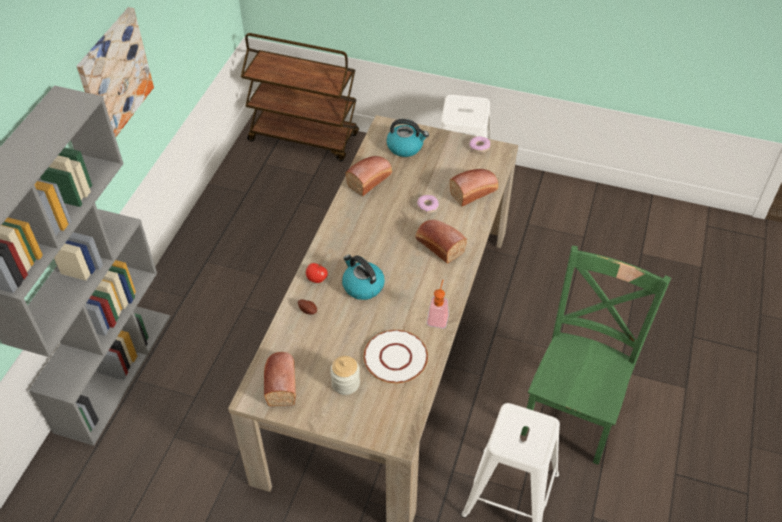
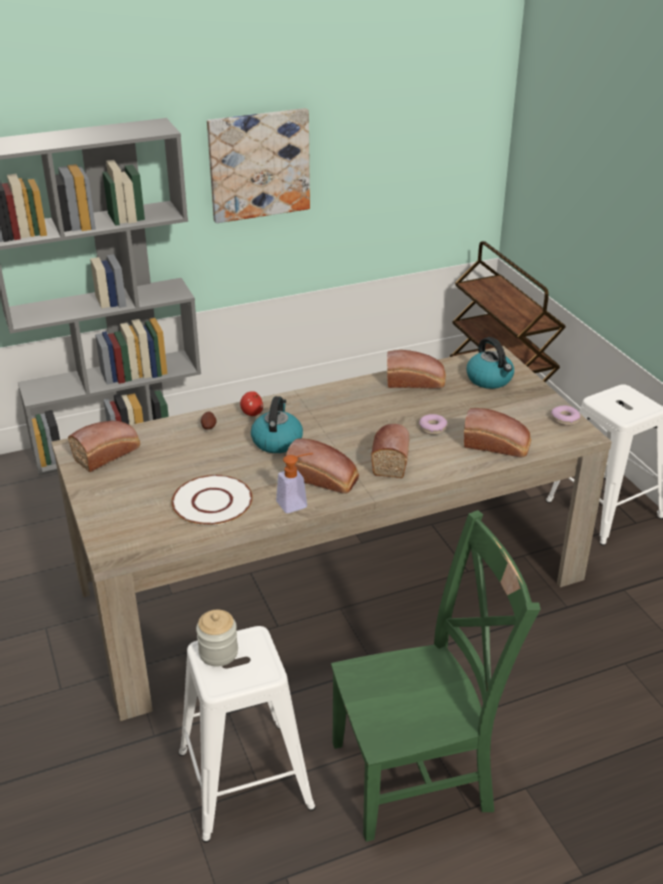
camera: 50 degrees right, 15 degrees down
(345, 383) = (146, 488): jar -> jar (218, 652)
(428, 289) = (325, 479): none -> bread

